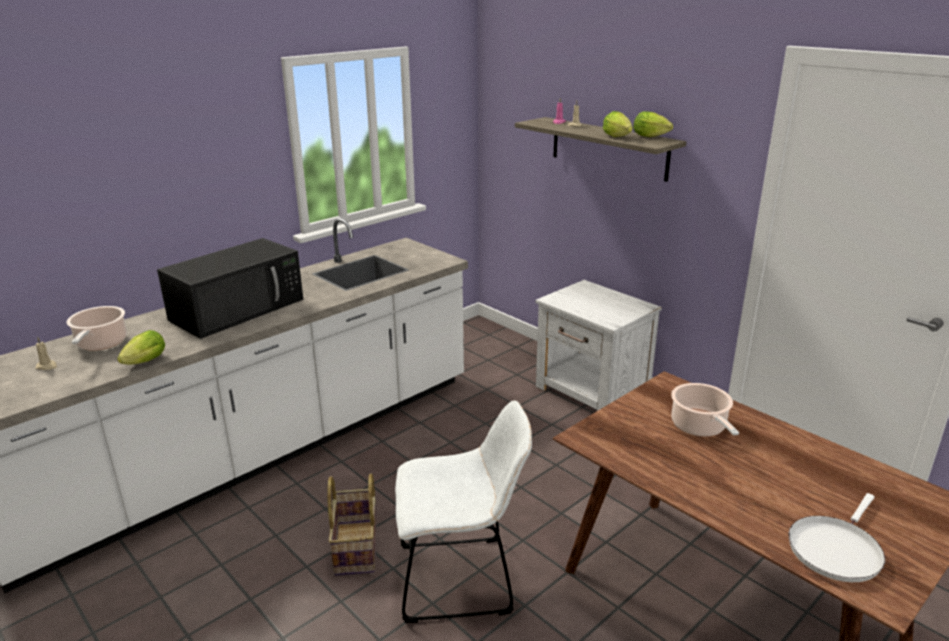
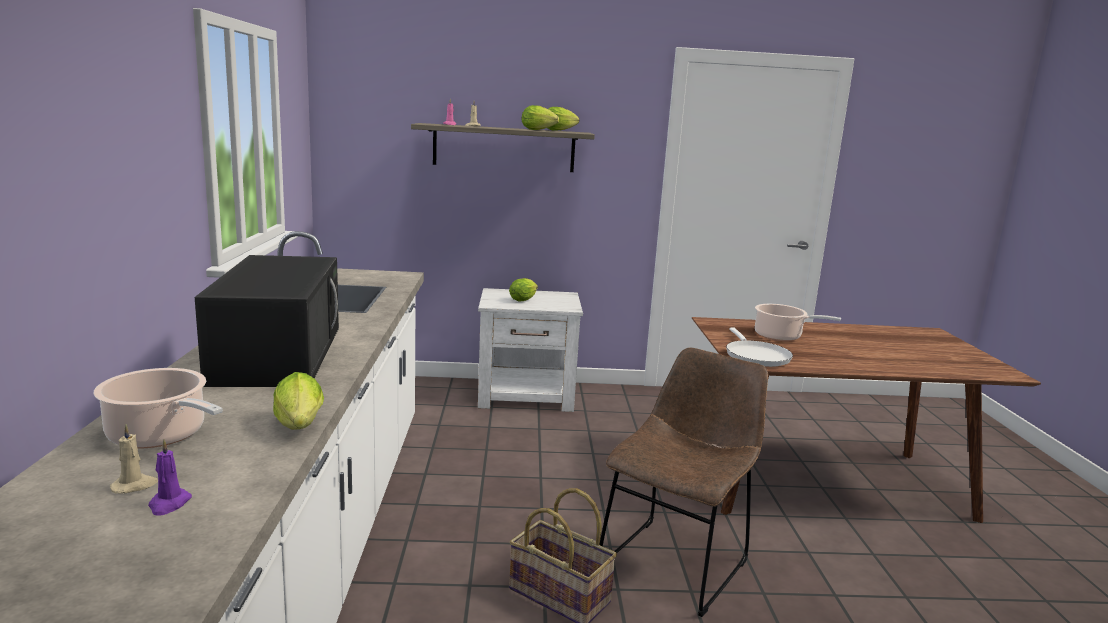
camera: 50 degrees left, 10 degrees down
(36, 381) = (169, 504): none -> purple candle
(462, 578) = (676, 561): white chair -> brown chair
(591, 302) = (524, 299): none -> lettuce
(835, 549) = (953, 364): white frying pan -> white frying pan (755, 356)

